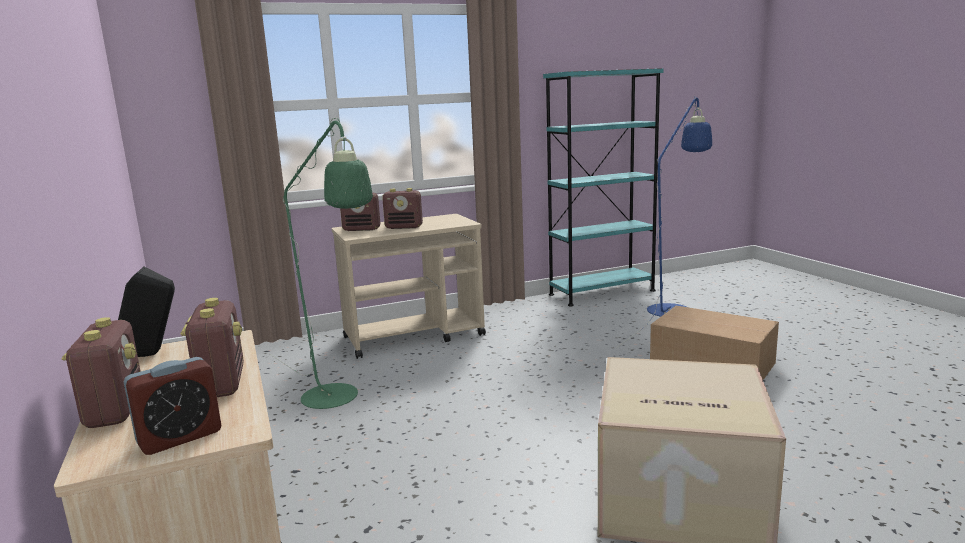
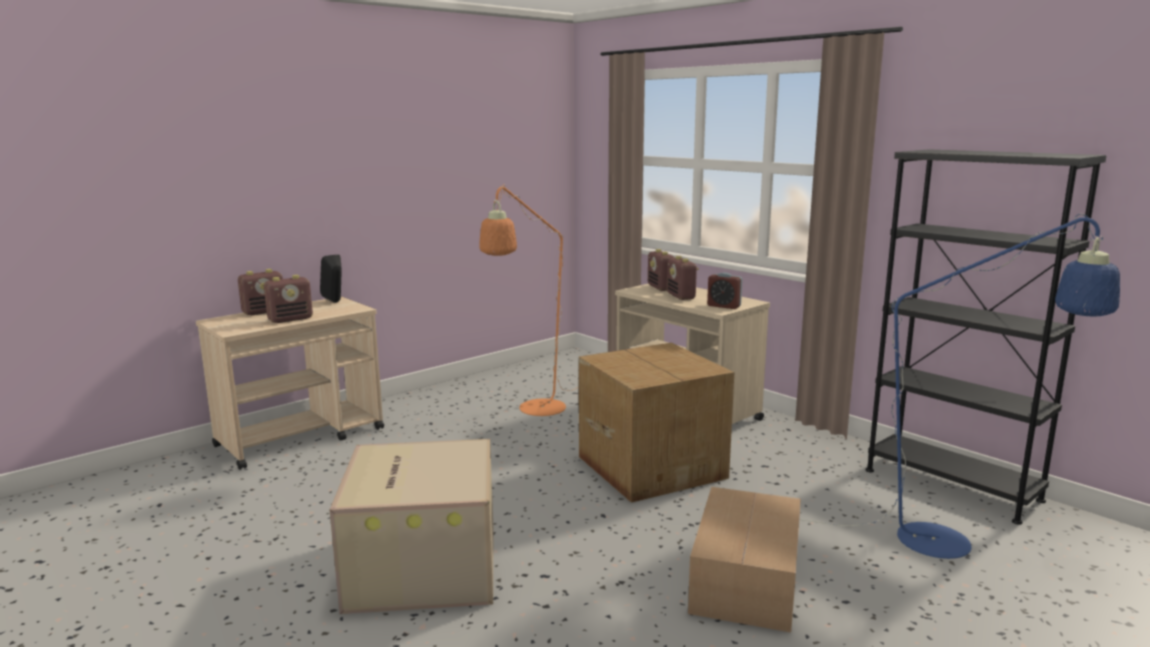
camera: 70 degrees right, 0 degrees up
(180, 437) = (230, 325): alarm clock -> alarm clock (724, 306)
(337, 400) = (536, 411): green floor lamp -> orange floor lamp
(518, 365) = (652, 466): none -> cardboard box
(602, 292) = (951, 485): turquoise bookcase -> black bookcase

